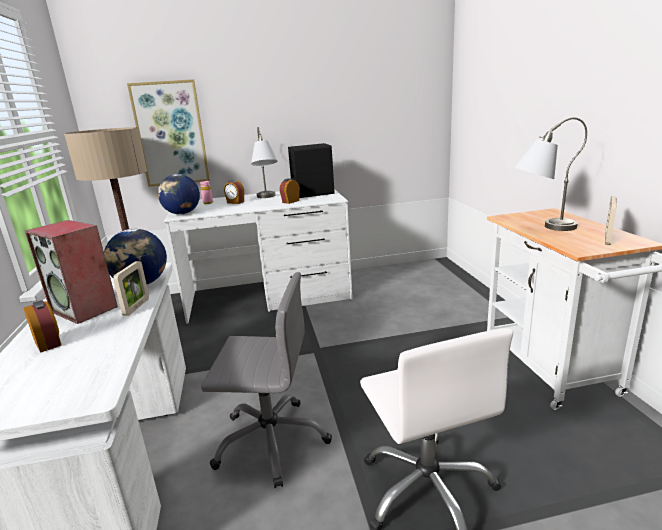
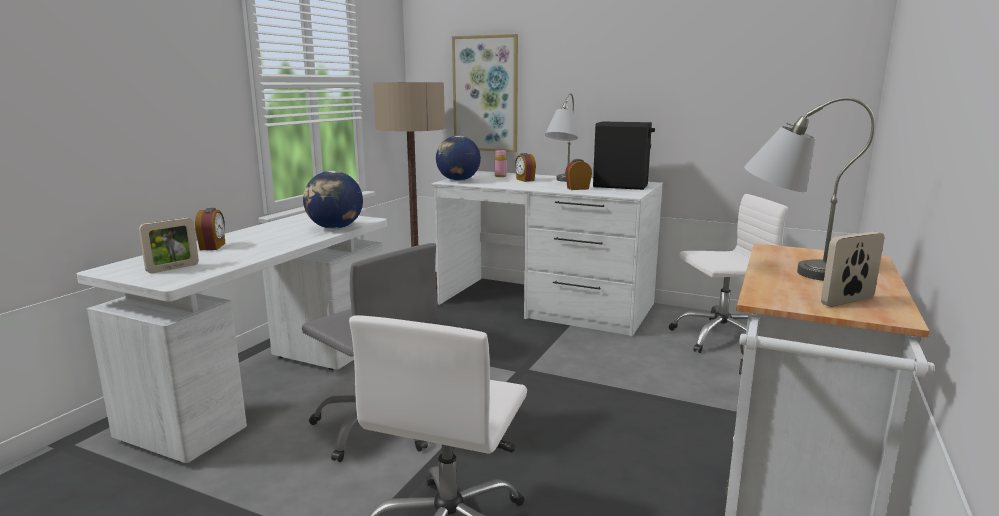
camera: 35 degrees right, 5 degrees down
(85, 309) = (271, 233): speaker -> none
(136, 307) = (300, 241): picture frame -> picture frame (173, 268)
(399, 282) = (720, 337): none -> white office chair

